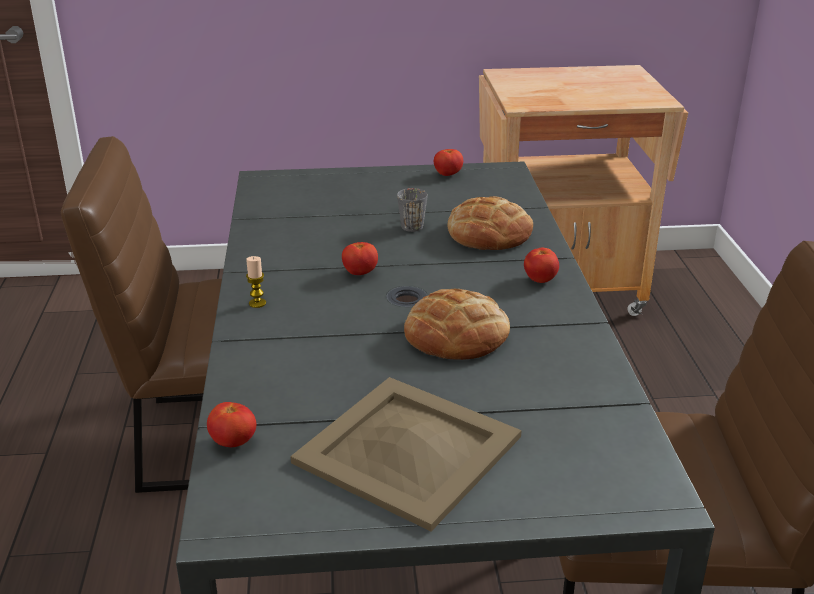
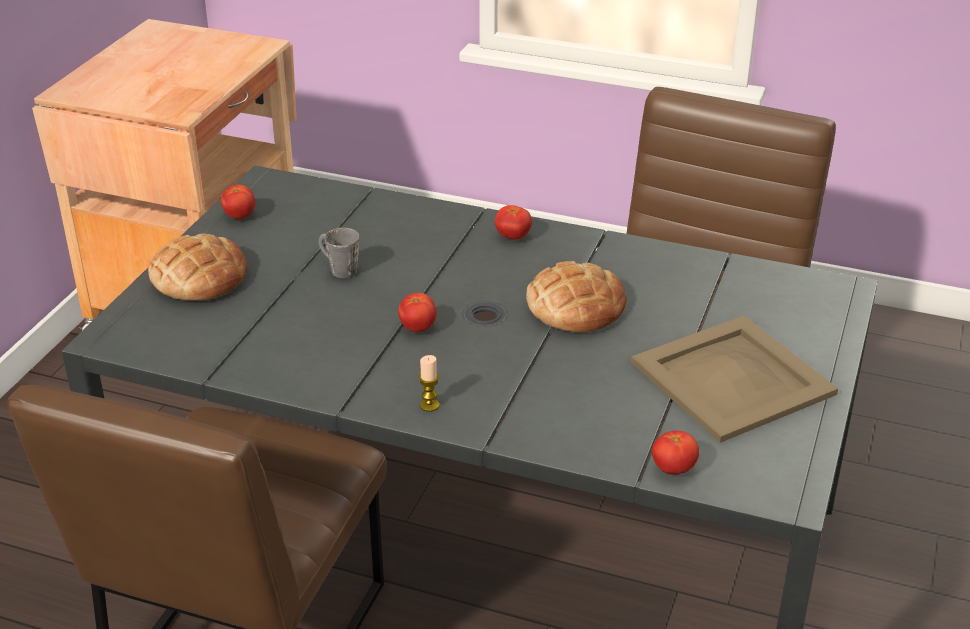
camera: 65 degrees left, 5 degrees up
(489, 233) = (400, 234): bread -> bread (199, 277)

